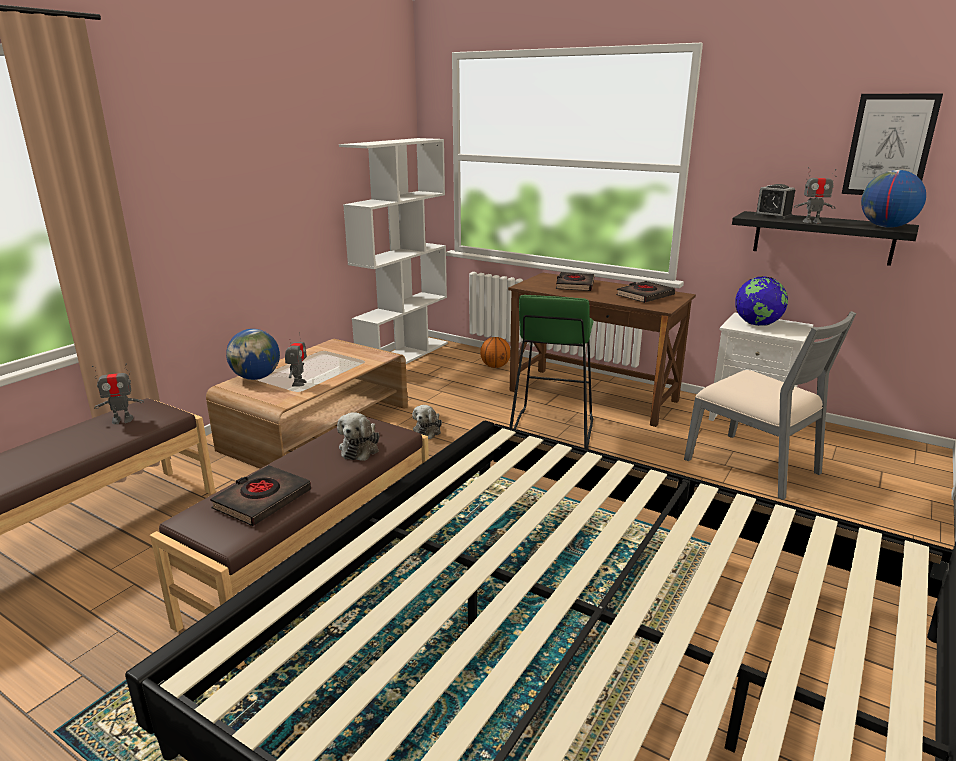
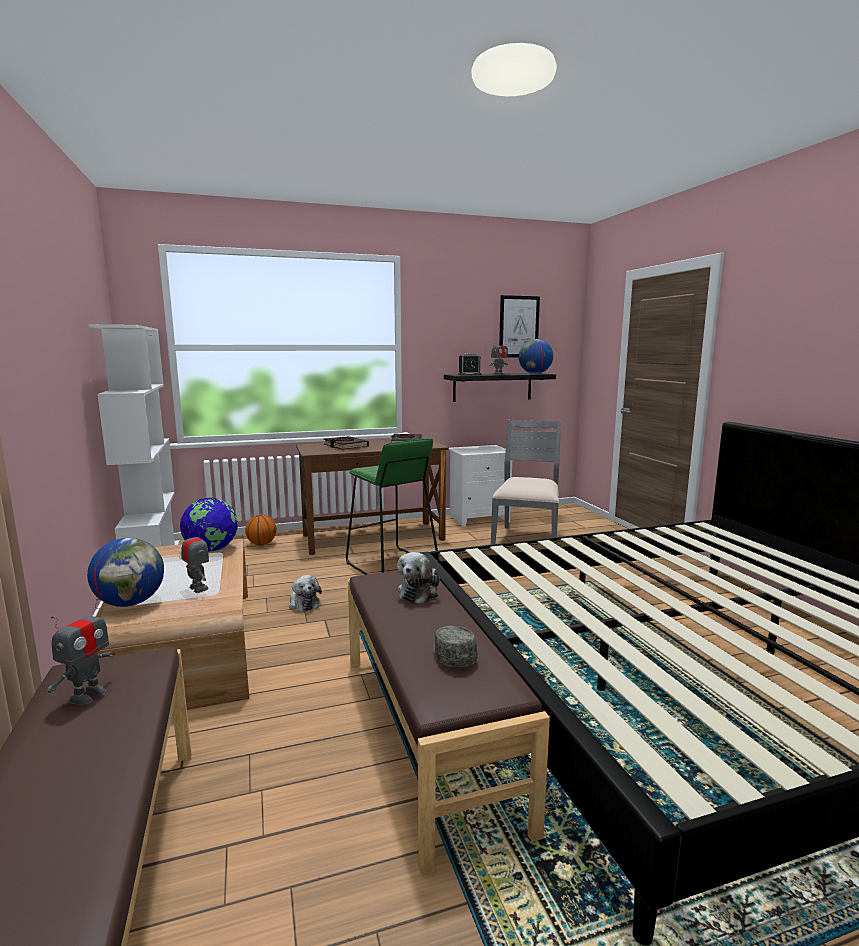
camera: 50 degrees left, 10 degrees down
(262, 500) = (452, 656): black book -> grey cap
(360, 448) = (419, 592): plush toy -> plush toy turned 60 degrees clockwise
(753, 465) = (526, 539): grey chair -> grey chair turned 75 degrees counterclockwise
(757, 324) = (475, 450): globe -> globe (211, 550)

